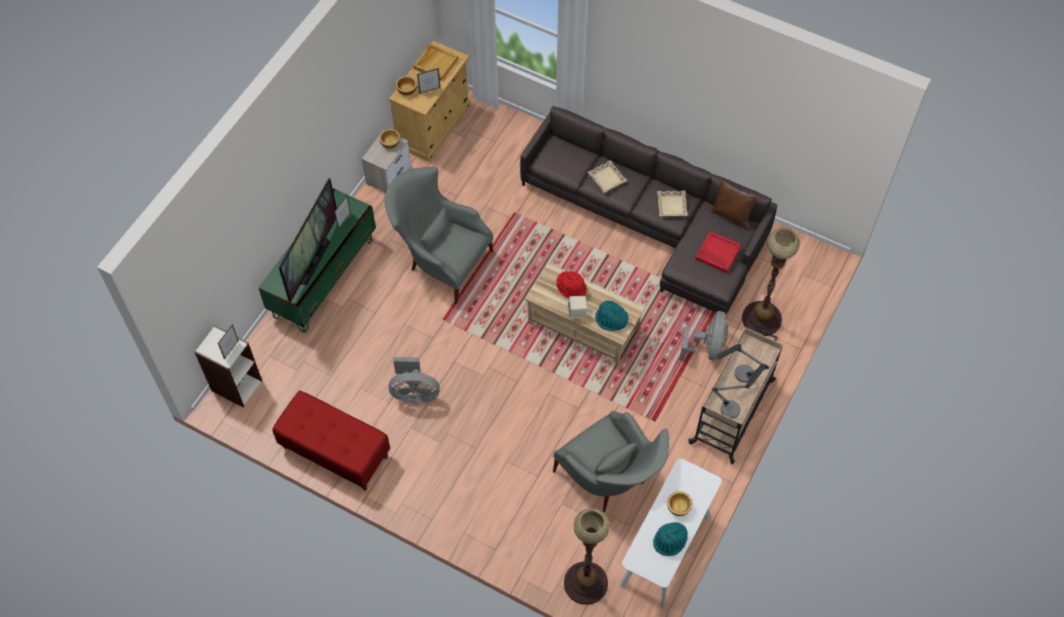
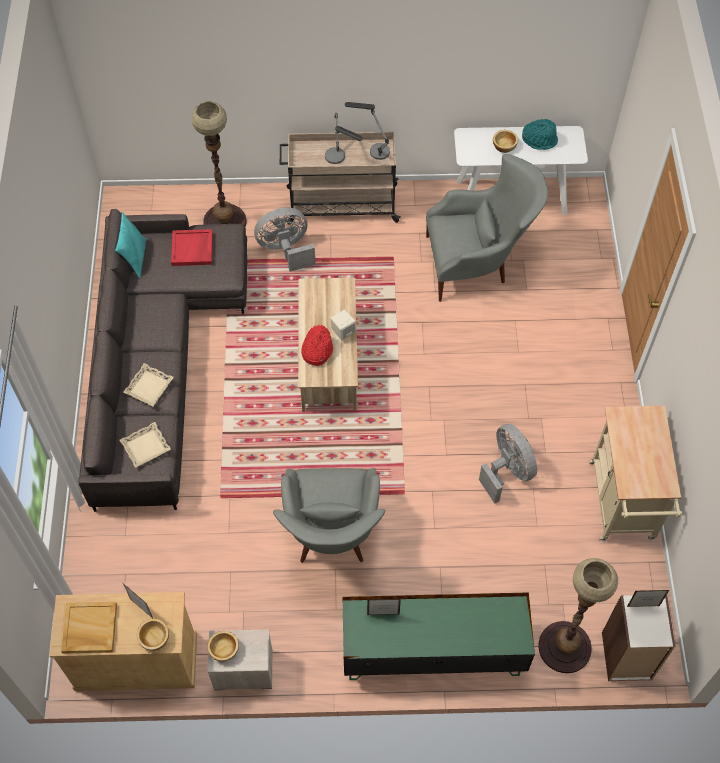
camera: 120 degrees left, 0 degrees up
(313, 261) = (459, 614): television -> none
(335, 452) = (622, 506): red bench -> beige cart
(585, 583) = (584, 239): floor lamp -> floor lamp (565, 647)
(610, 482) = (478, 263): grey armchair -> grey armchair turned 60 degrees clockwise
(611, 320) = (333, 299): turquoise hat -> none
(672, 205) = (153, 311): beige tray -> beige tray (146, 446)
(731, 215) = (134, 258): brown pillow -> turquoise pillow

